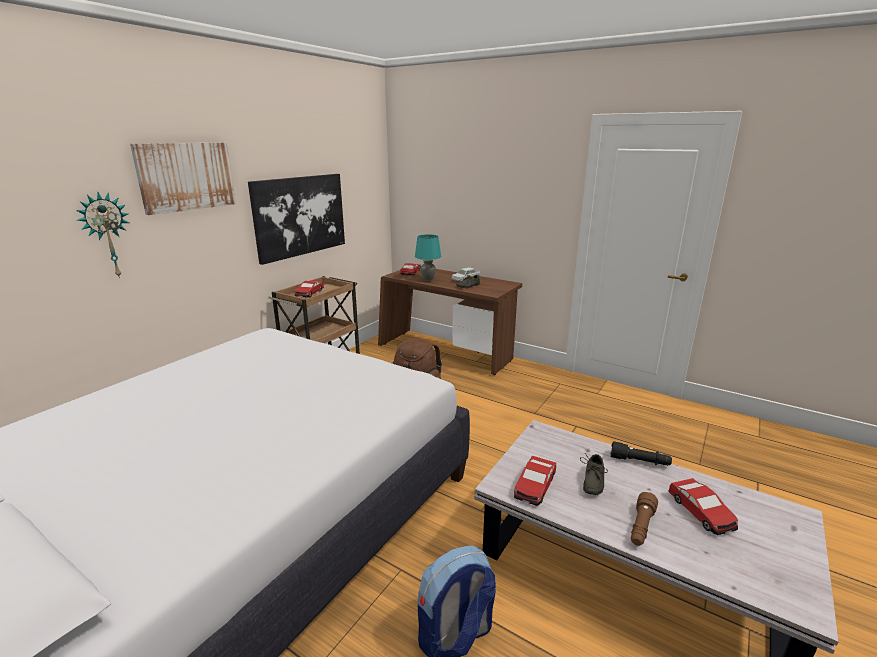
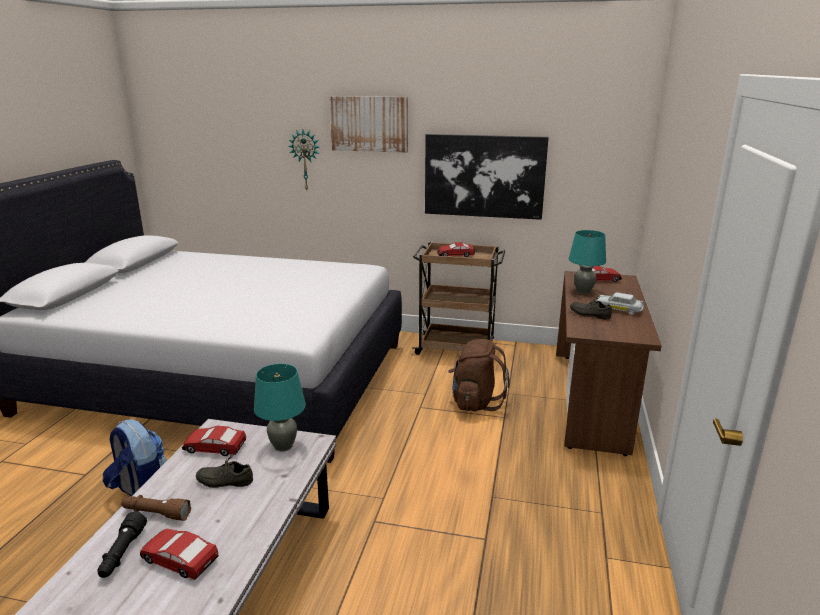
camera: 70 degrees right, 0 degrees up
(543, 446) = (283, 446): none -> turquoise table lamp
(639, 461) = (270, 514): black flashlight -> black flashlight (122, 553)
(701, 512) = (179, 559): toy car -> toy car turned 60 degrees clockwise

